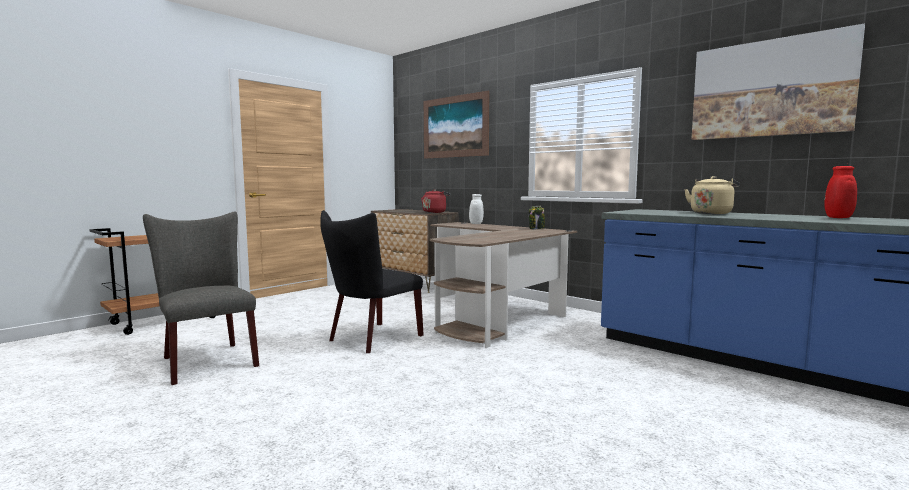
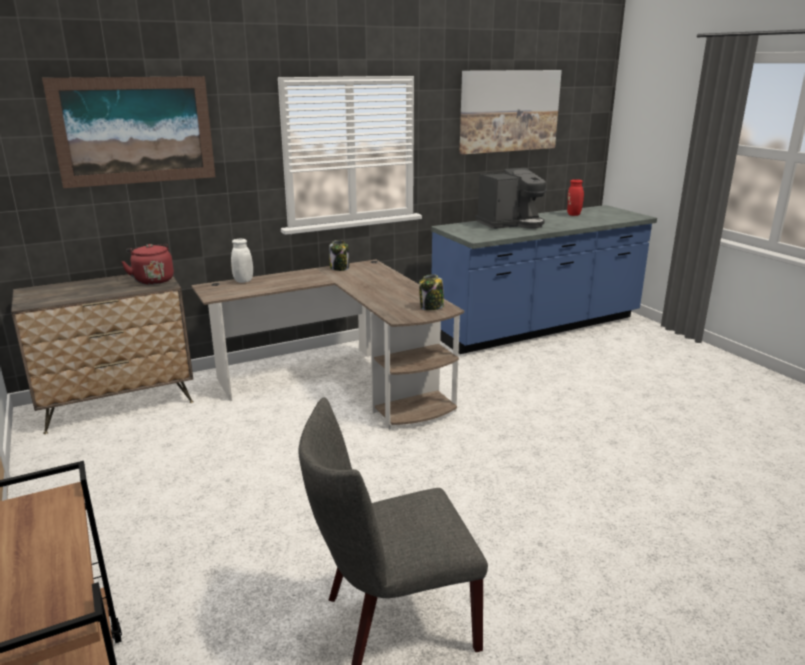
camera: 70 degrees left, 15 degrees up
(371, 339) = (382, 473): black chair -> none
(476, 240) = (431, 307): none -> jar
(711, 213) = (510, 223): beige kettle -> coffee machine

